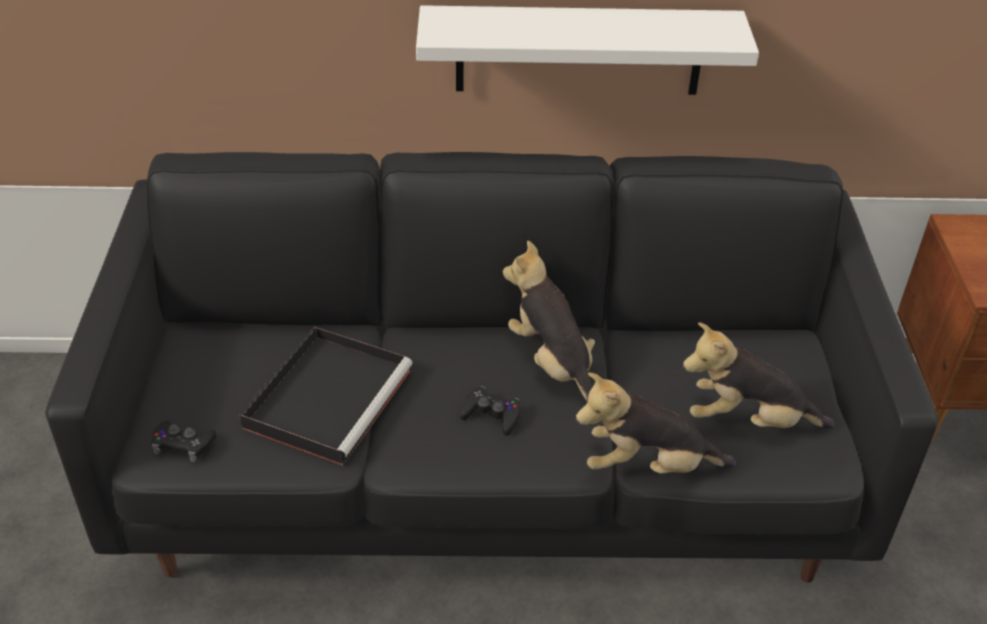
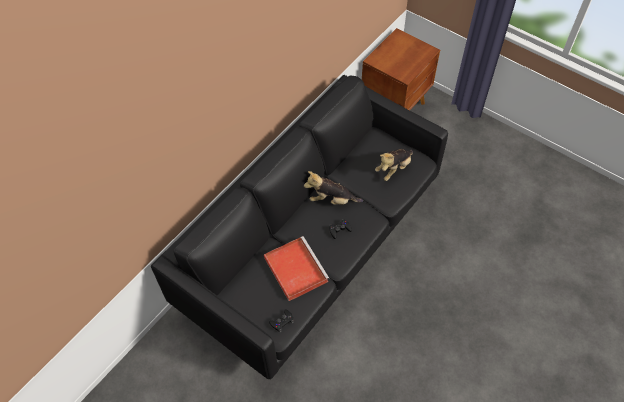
camera: 50 degrees left, 15 degrees up
(329, 396) = (294, 268): black tray -> red tray
(579, 50) = (268, 98): white shelf -> none
(647, 466) = (390, 205): plush toy -> none

